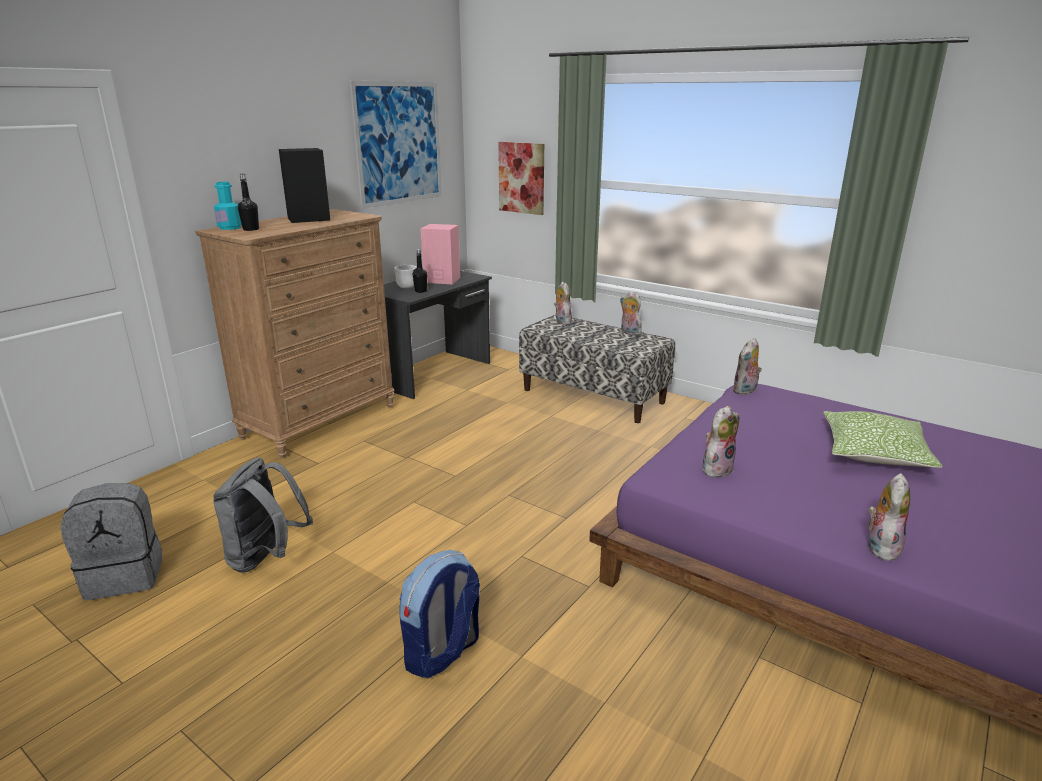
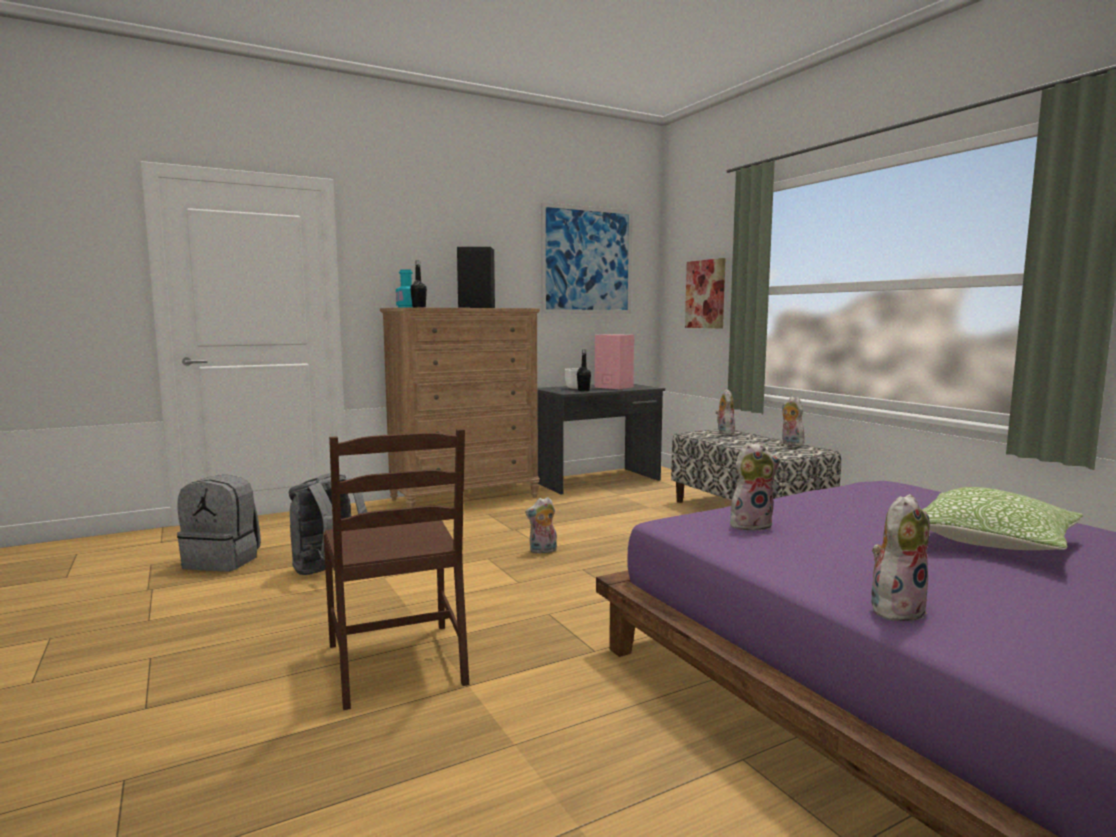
camera: 25 degrees right, 15 degrees down
(442, 653) = (398, 664): backpack -> brown chair
(745, 391) = (872, 484): plush toy -> plush toy (543, 551)

